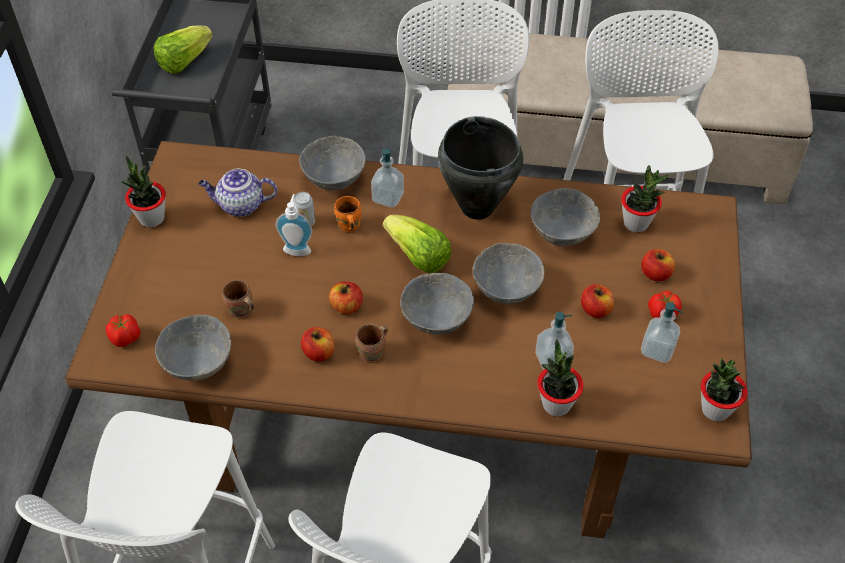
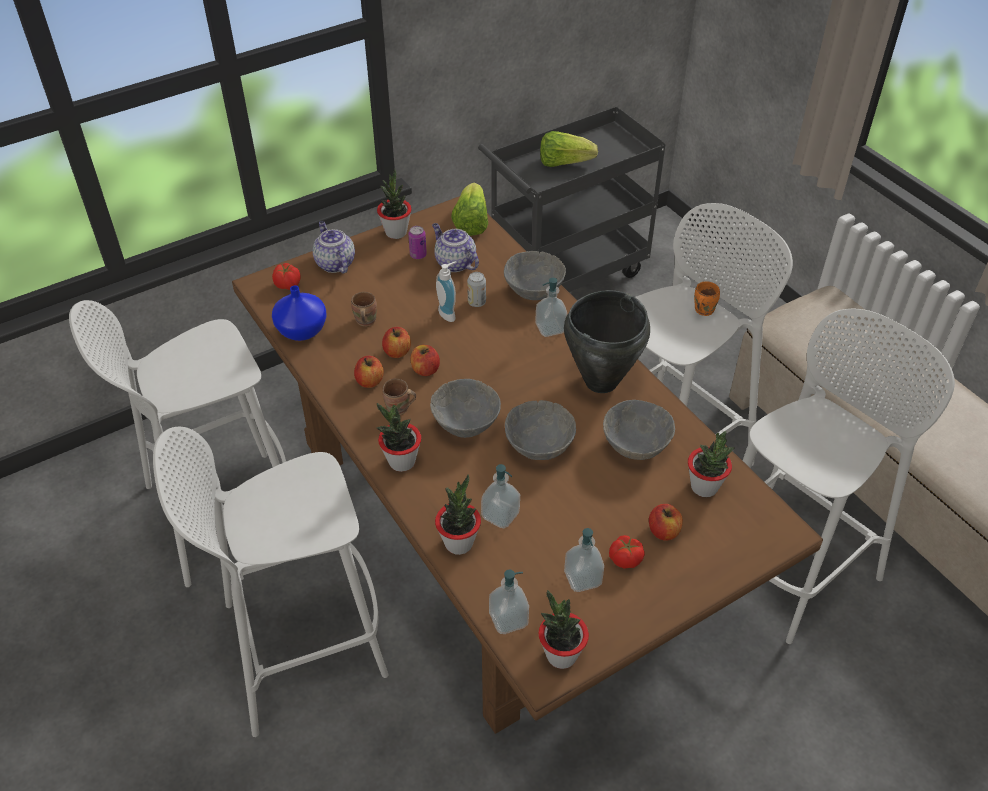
camera: 50 degrees right, 5 degrees down
(138, 286) = (334, 263): none -> teapot
(198, 364) = (301, 330): grey bowl -> blue vase
(200, 222) = (418, 255): none -> can
(348, 226) = (498, 325): orange mug -> orange mug (702, 310)
(418, 256) = (513, 378): lettuce -> lettuce (471, 222)
(434, 388) = (401, 461): none -> potted plant
(595, 309) = (580, 513): apple -> apple (397, 352)
(657, 420) = (508, 619): none -> soap dispenser

